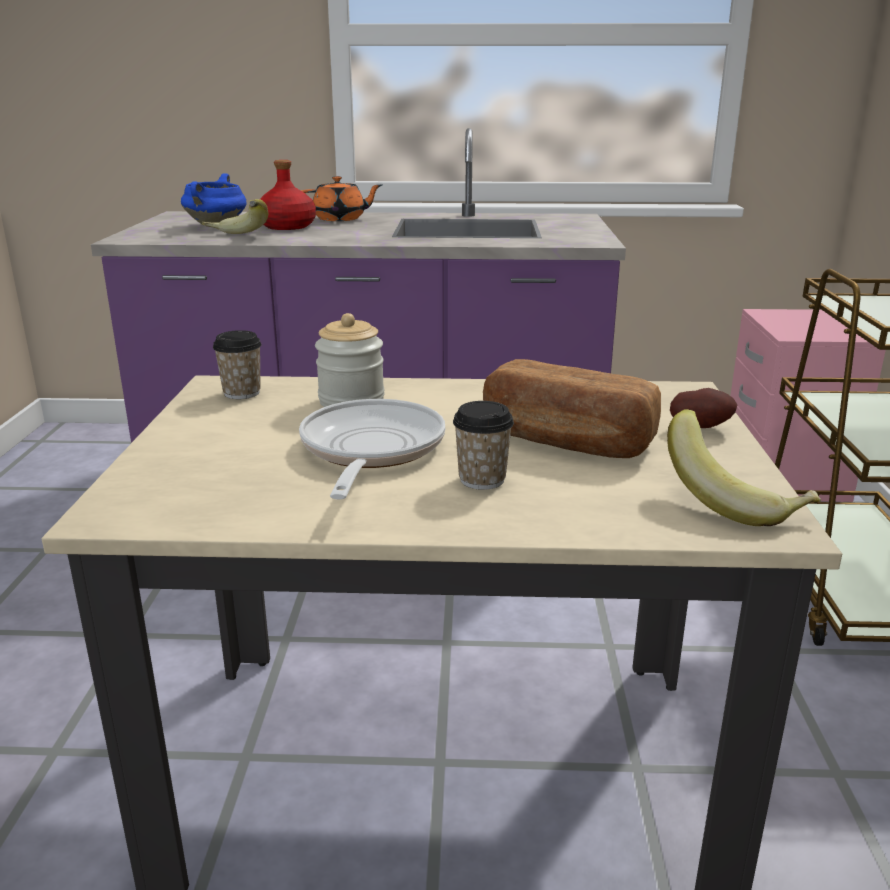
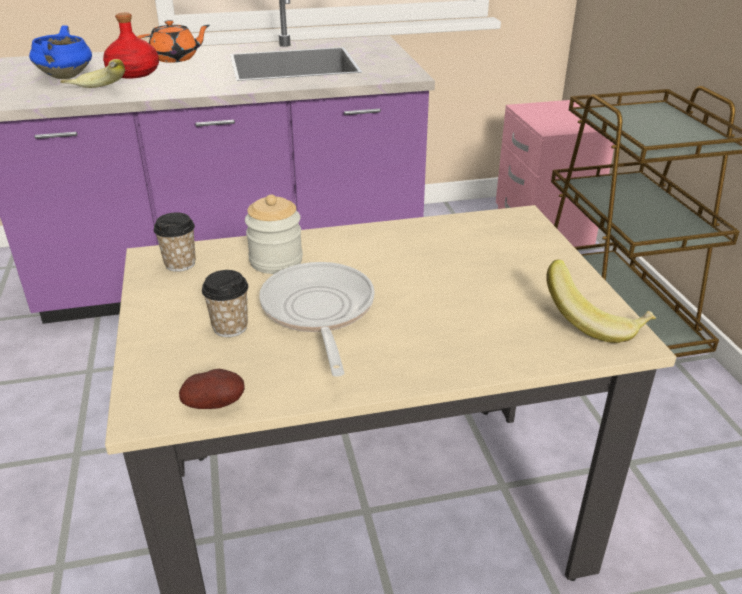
camera: 15 degrees left, 10 degrees up
(482, 479) = (416, 328): cup -> cup (230, 327)
(566, 441) = (458, 280): bread -> none
(700, 427) = (545, 253): potato -> potato (216, 404)

